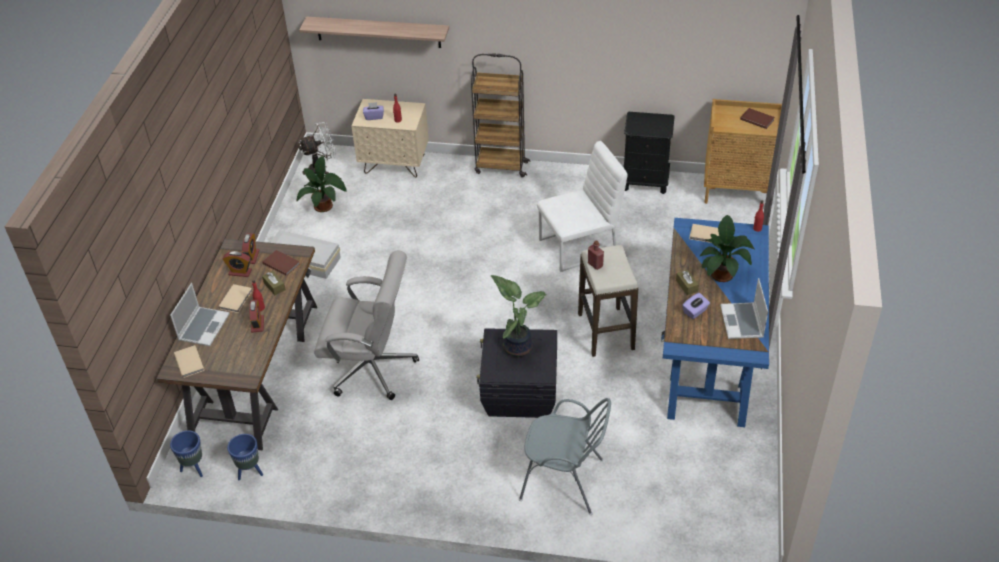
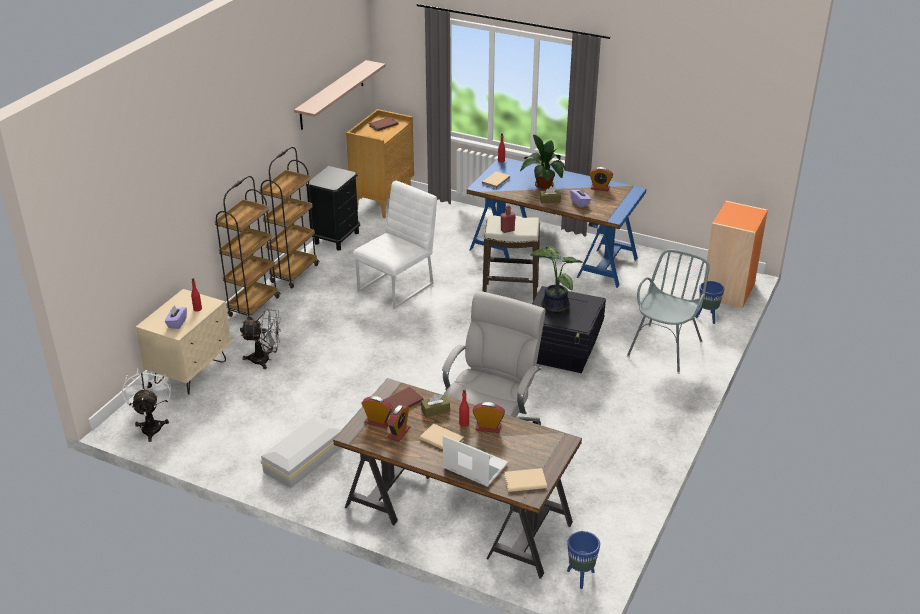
camera: 75 degrees left, 10 degrees down
(250, 472) = (599, 534): blue planter -> blue planter (707, 318)
(324, 205) = (220, 431): potted plant -> none
(378, 32) = (137, 233): shelf -> shelf (332, 95)
(427, 199) = (265, 360): none -> grey fan
(566, 174) = (294, 274): none -> brown cart
(580, 246) = (397, 286): white chair -> white chair turned 45 degrees clockwise
(715, 529) = (728, 291): none -> orange bookcase
(742, 322) = (600, 188): laptop -> alarm clock

